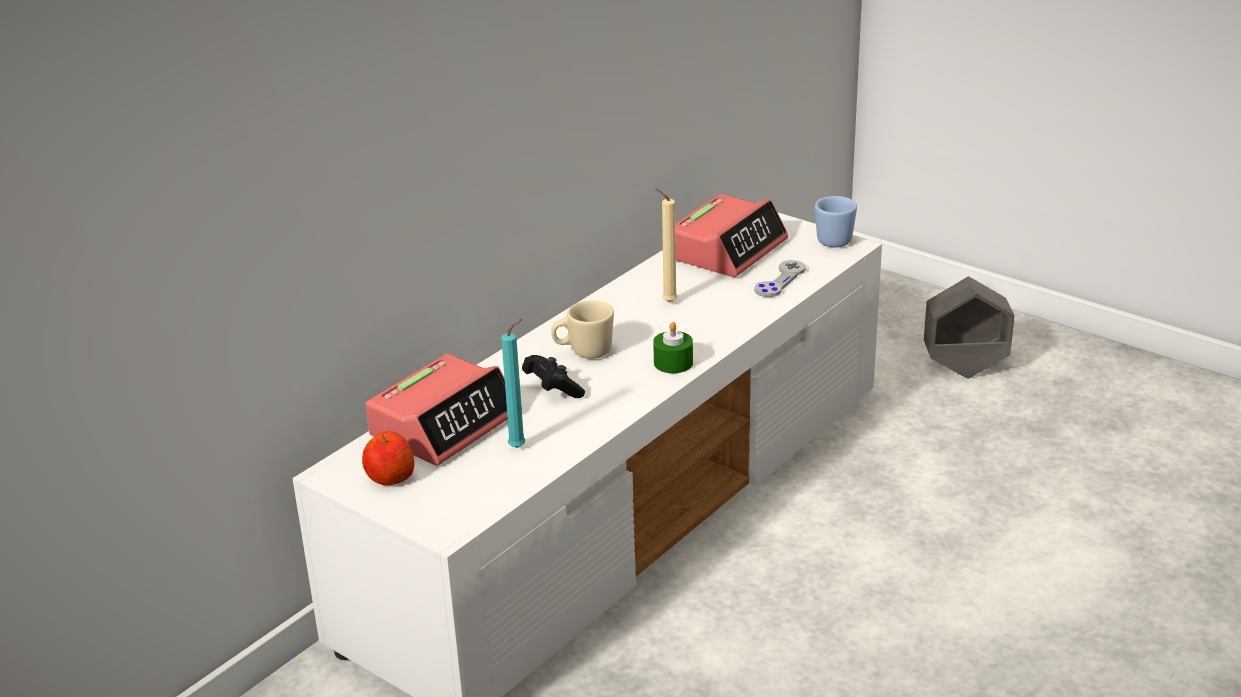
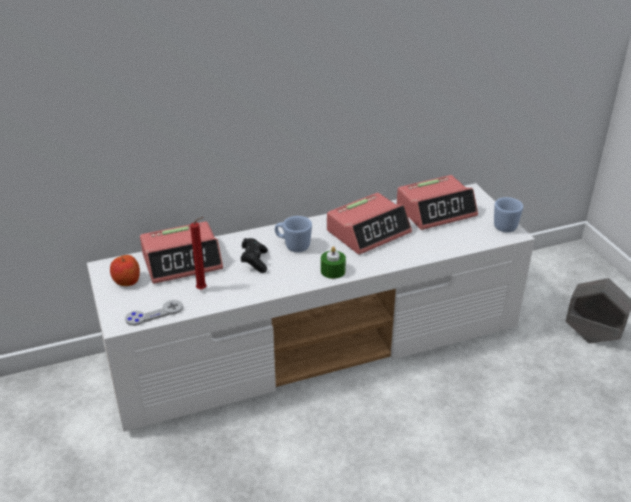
camera: 30 degrees right, 5 degrees up
(520, 447) = (203, 289): turquoise candle -> red candle
(583, 352) = (293, 246): beige mug -> blue mug
(667, 302) = (368, 231): beige candle -> alarm clock
(780, 280) = (446, 241): grey game controller -> grey game controller (154, 314)

